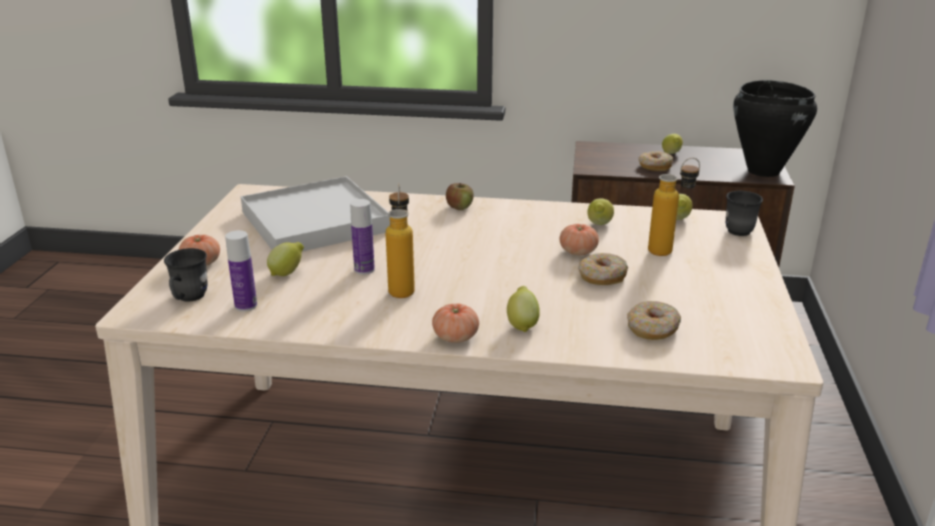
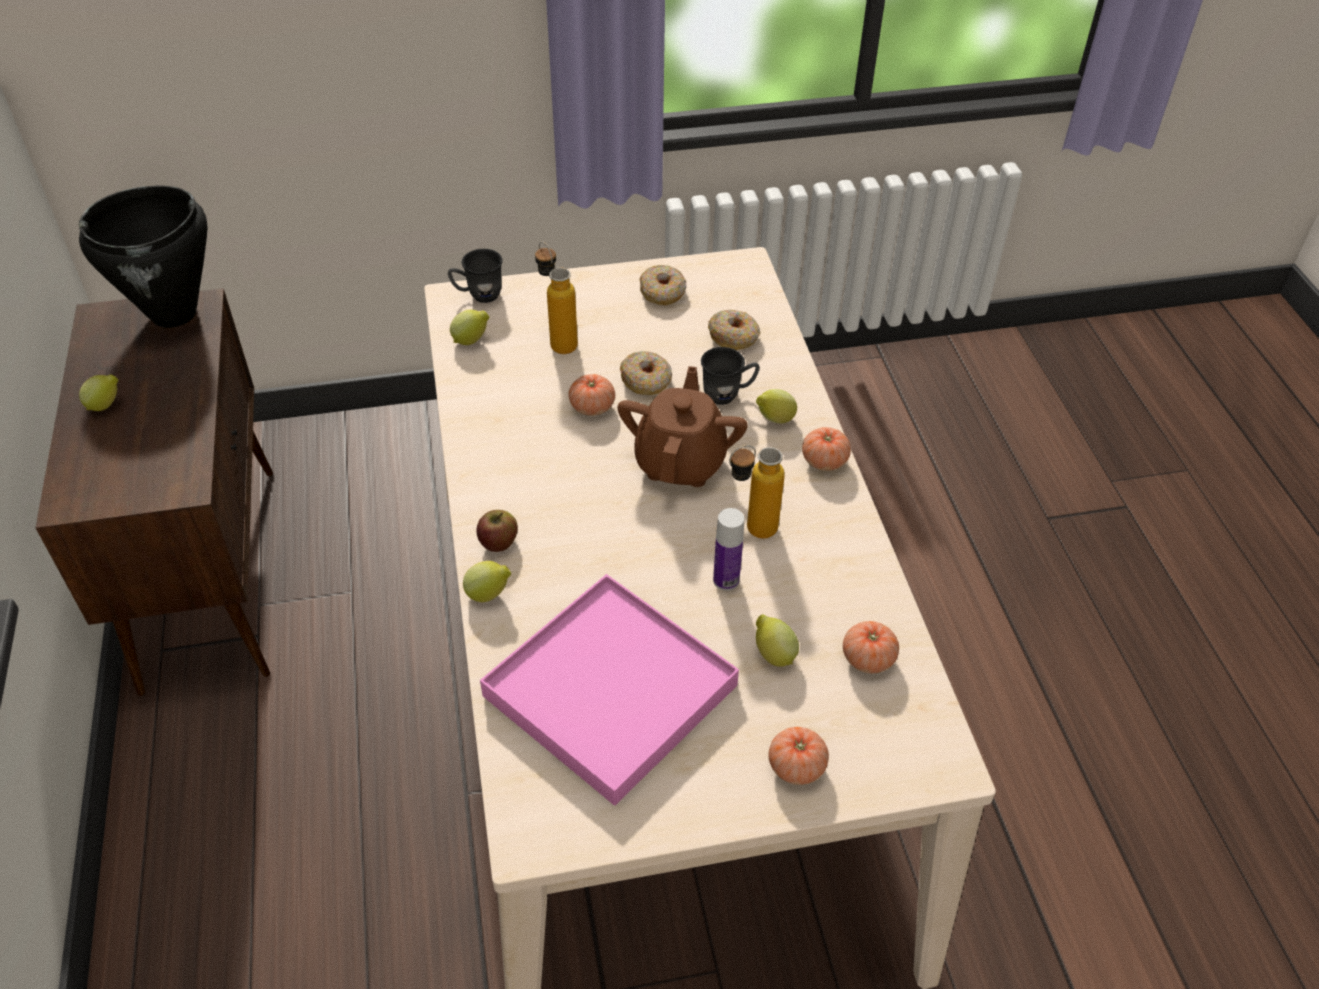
camera: 110 degrees left, 20 degrees up
(188, 298) = (886, 727): grey mug -> grey mug (728, 394)
(246, 306) = (868, 658): bottle -> tomato
(315, 221) = (609, 691): white tray -> pink tray
(495, 274) = (681, 462): none -> brown teapot
(599, 225) = (510, 400): lemon -> lemon (489, 594)
(654, 166) = (167, 417): donut -> donut (663, 292)

